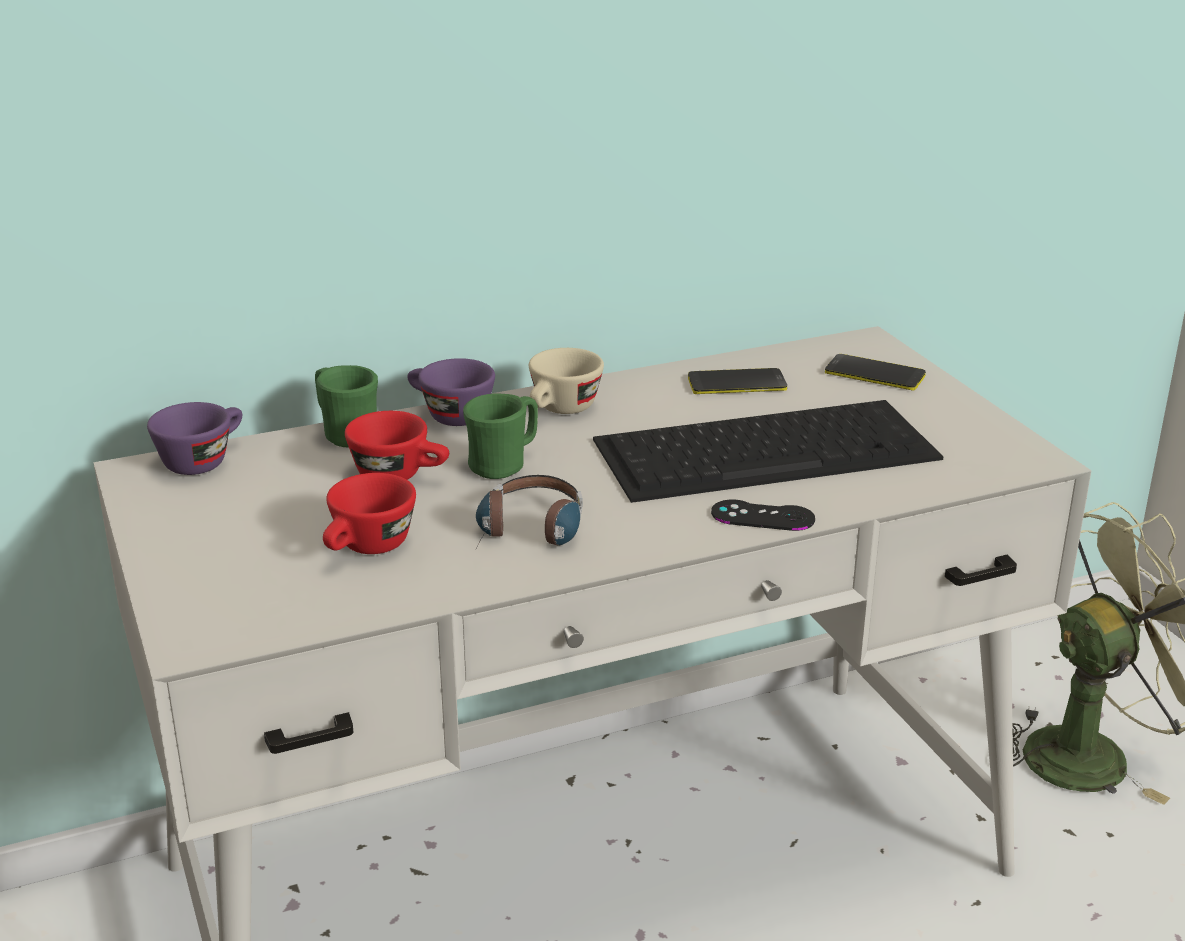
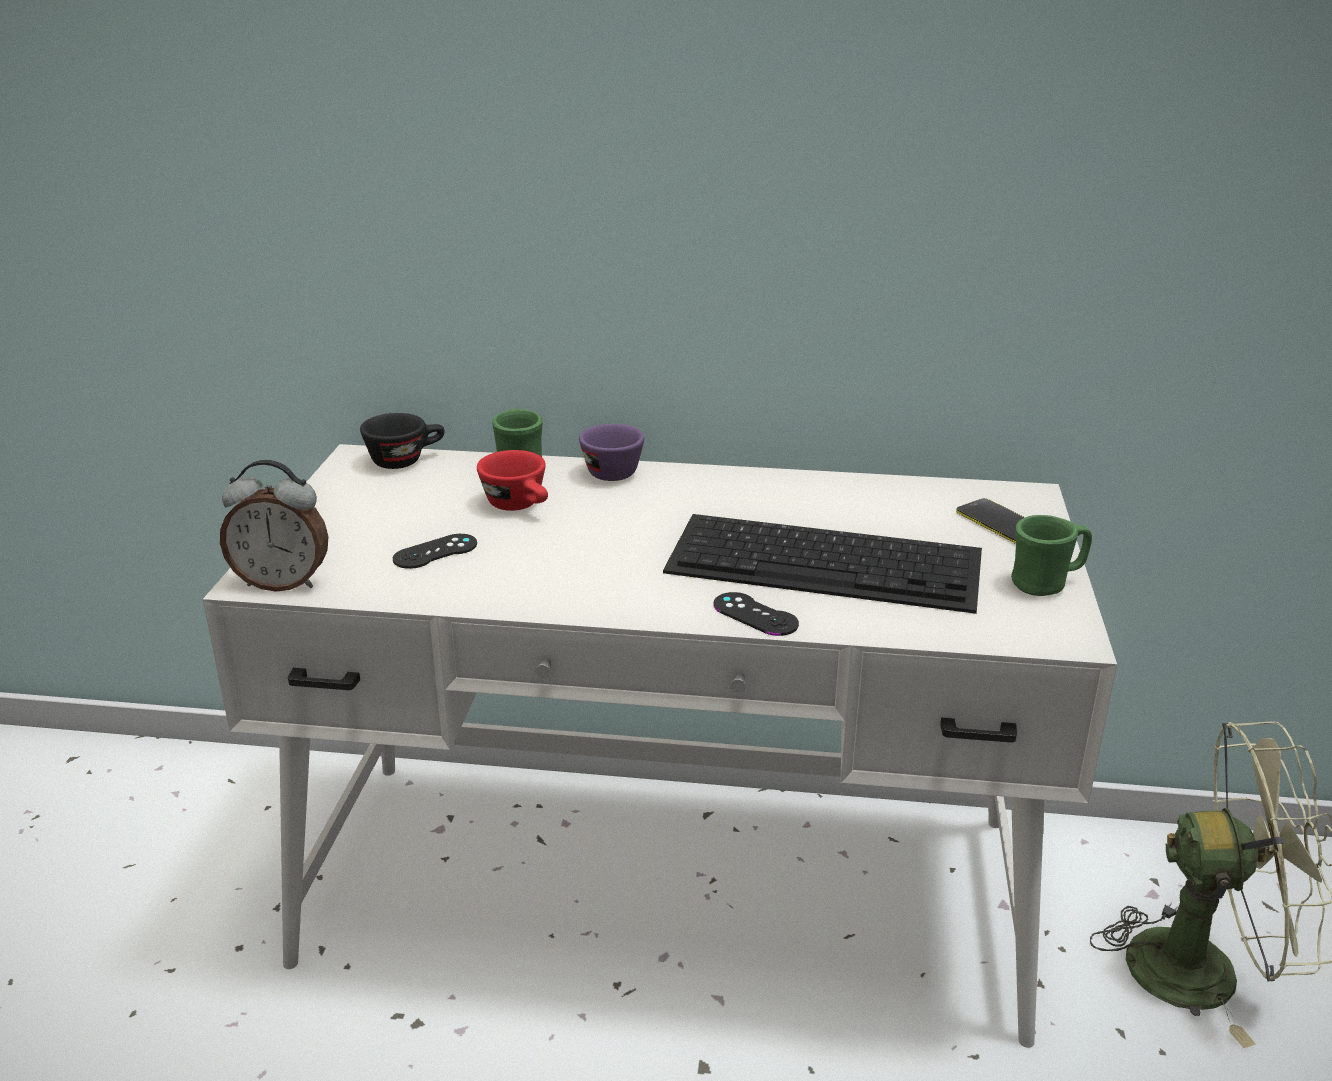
camera: 30 degrees right, 0 degrees up
(203, 460) = (406, 460): purple cup -> black cup
(231, 631) = (283, 582): none -> alarm clock
(367, 548) = (435, 552): red cup -> black game controller
(504, 465) = (602, 518): green mug -> green mug (1046, 584)
(529, 534) = (557, 575): headphones -> none
(561, 410) = (696, 487): beige cup -> none
(737, 383) = (866, 502): phone -> none

